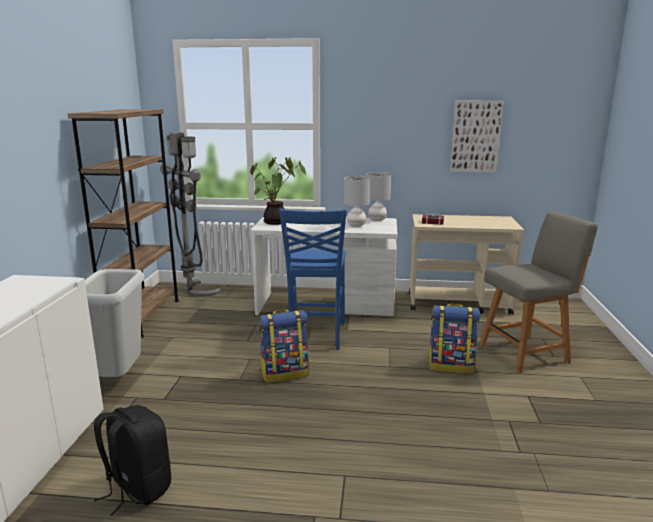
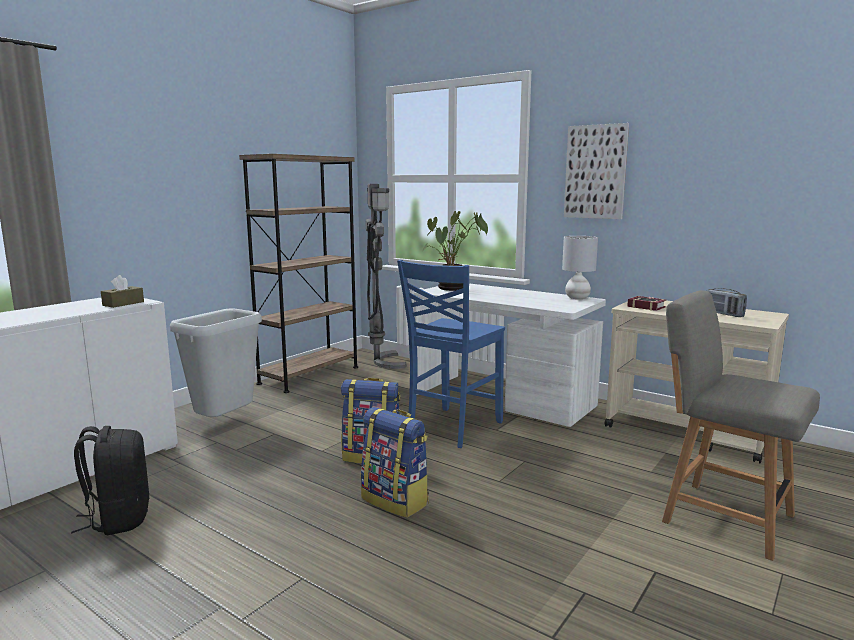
camera: 30 degrees right, 5 degrees down
(46, 286) = (123, 303): none -> brown tissue box
(356, 225) = (538, 300): grey table lamp -> none
(451, 365) = (583, 502): backpack -> backpack (396, 501)
(476, 136) = (734, 190): picture -> picture (595, 172)
(481, 222) = (723, 314): none -> radio
(526, 353) = (722, 516): grey chair -> grey chair turned 150 degrees counterclockwise

